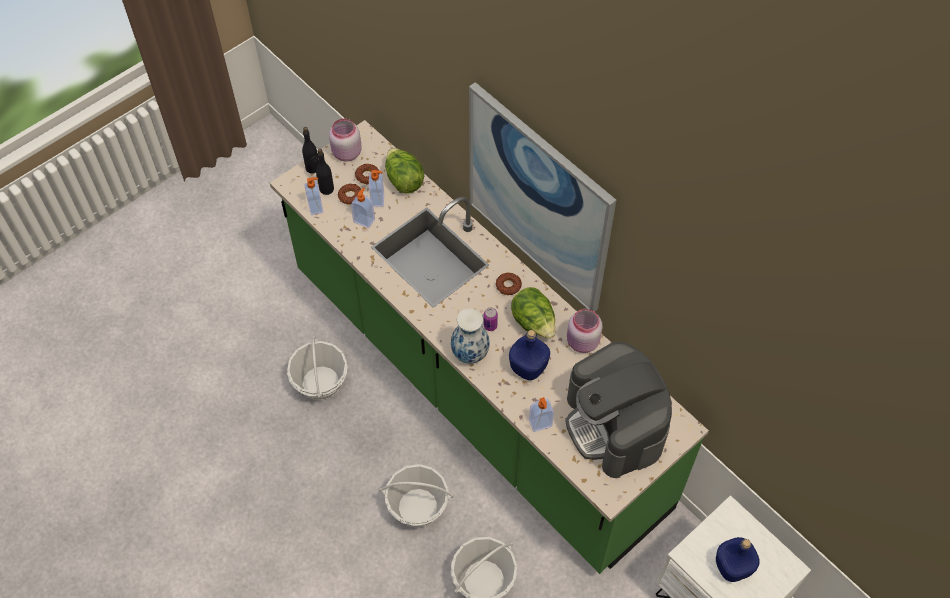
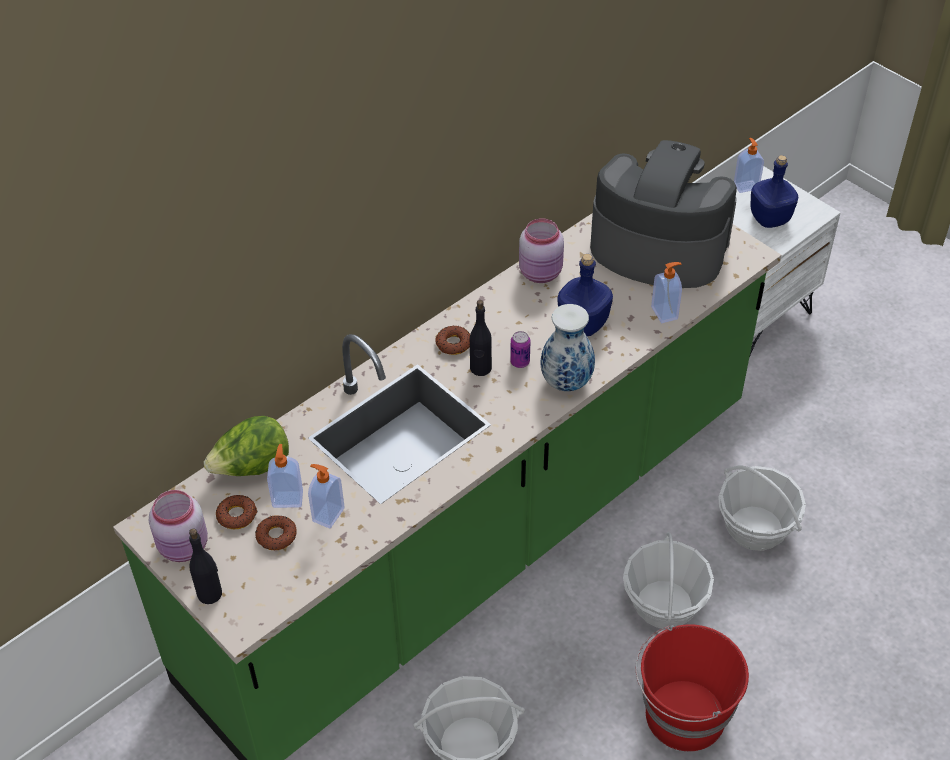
camera: 90 degrees left, 10 degrees down
(316, 207) = (295, 582): soap dispenser -> soap dispenser (745, 186)
(326, 189) = (258, 570): black bottle -> black bottle (480, 368)
(329, 511) = (683, 716): none -> red bucket
(534, 323) = (513, 318): lettuce -> none
(538, 199) = (410, 204): picture -> none
(615, 425) = (657, 247): coffee machine -> coffee machine turned 135 degrees counterclockwise

